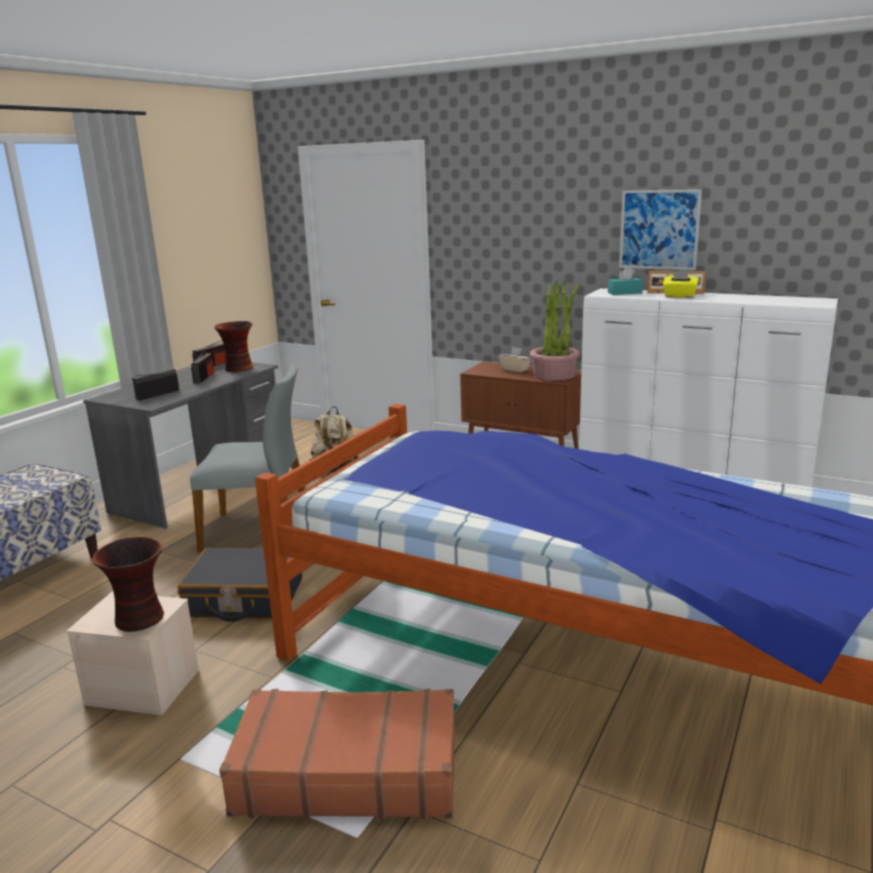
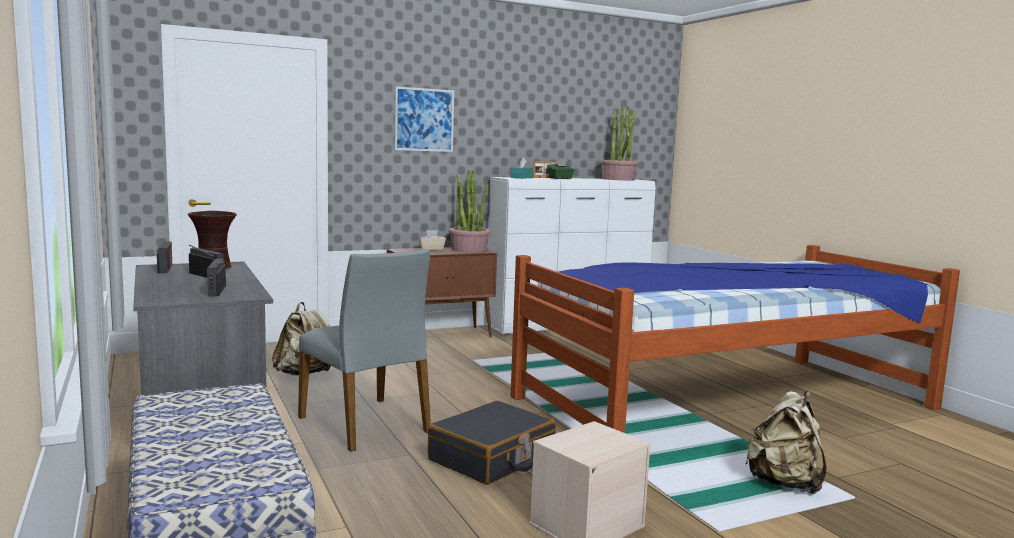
camera: 55 degrees left, 10 degrees down
(140, 619) = (610, 439): vase -> none
(259, 530) = (366, 424): grey chair -> grey chair turned 105 degrees clockwise
(347, 771) = (784, 484): brown suitcase -> beige backpack
(659, 229) = (528, 132): picture -> picture (424, 119)
(679, 296) = (560, 178): yellow tissue box -> green tissue box
(786, 300) = (618, 179): none -> potted plant

